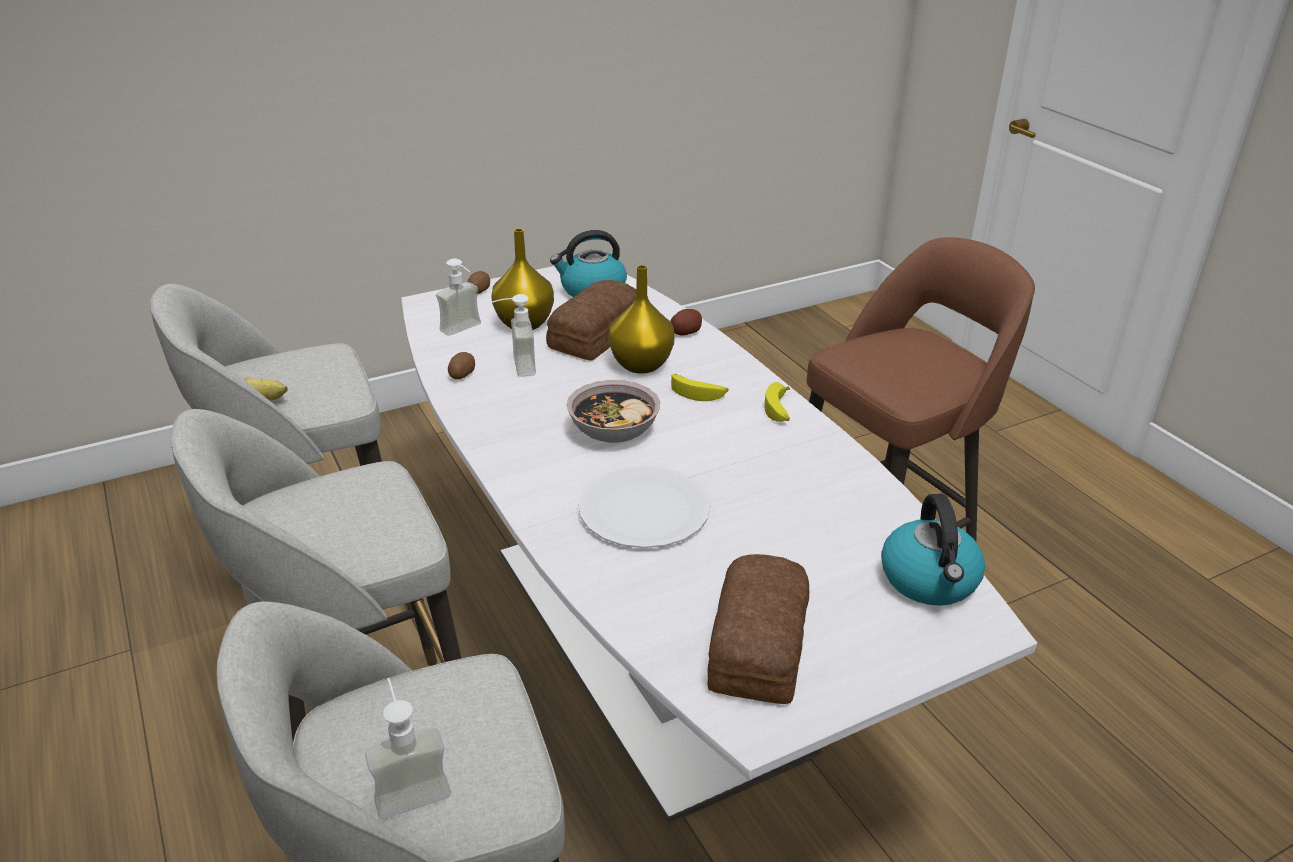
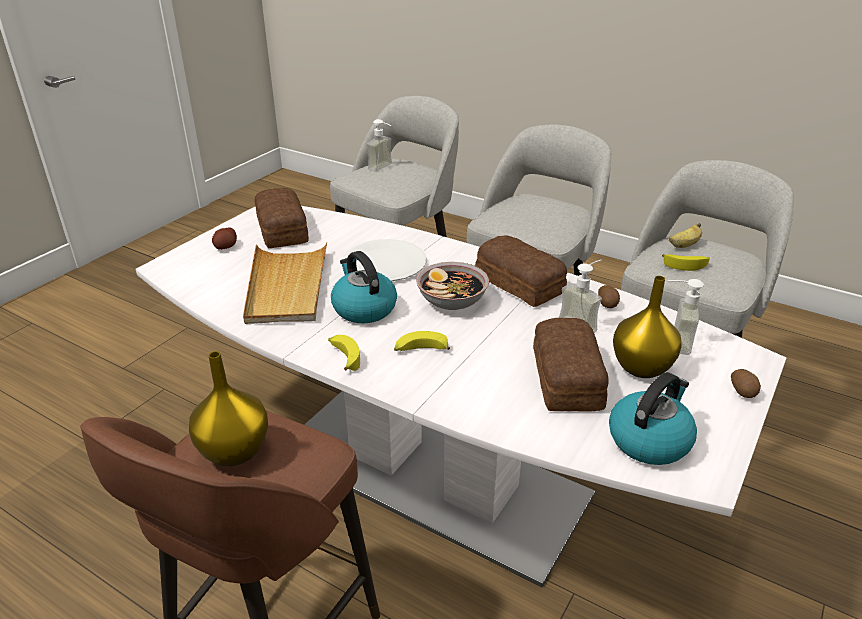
camera: 150 degrees right, 0 degrees up
(310, 380) = (686, 265): none -> banana
(513, 425) = (519, 282): none -> bread
(641, 365) = (491, 360): yellow vase -> yellow vase (233, 450)
(685, 332) = (493, 415): potato -> potato (226, 247)
(802, 517) = (286, 287): none -> beige tray
(930, 580) = (197, 278): kettle -> kettle (363, 308)

